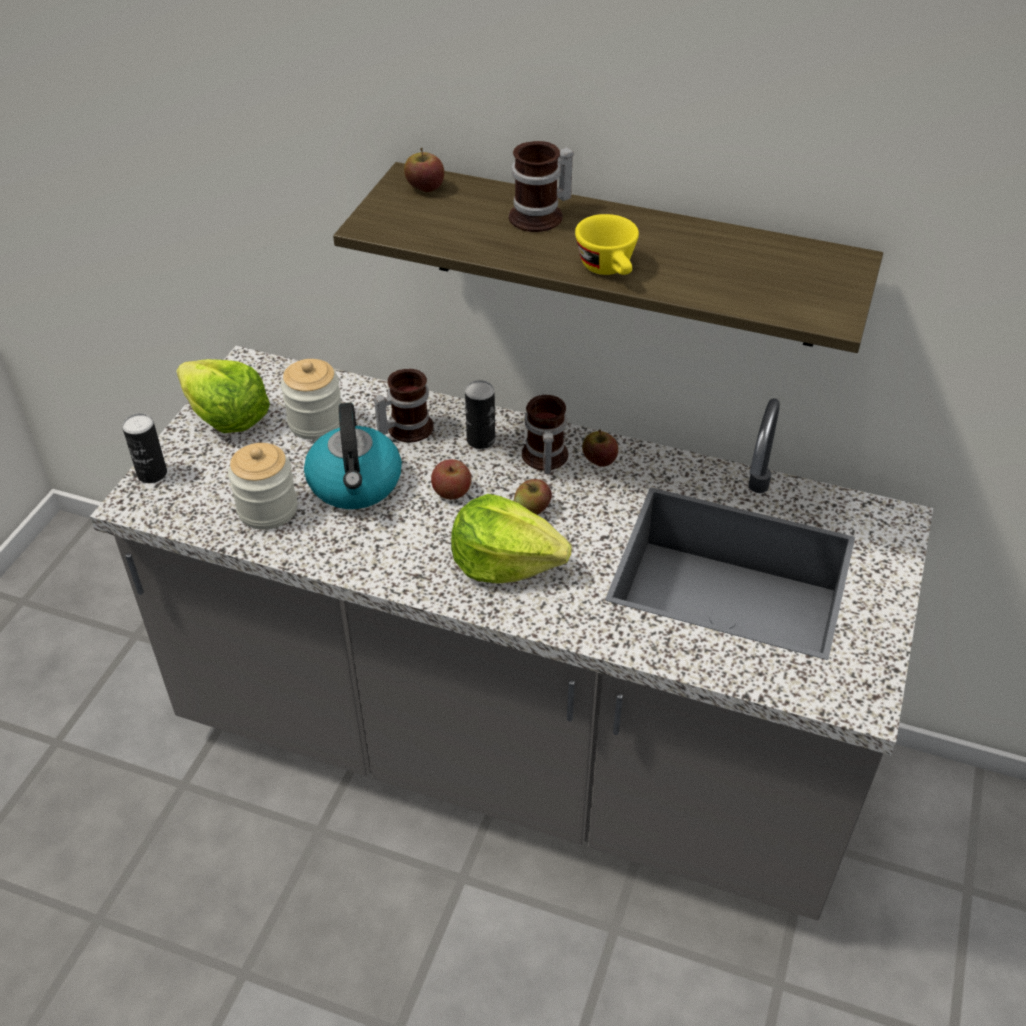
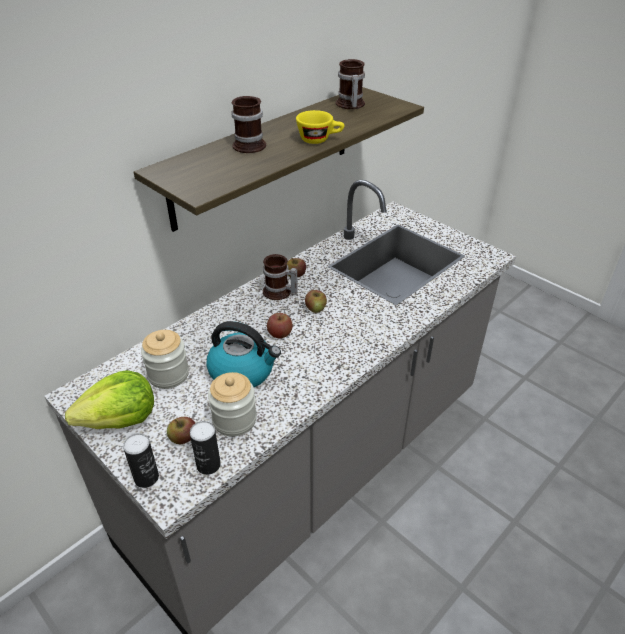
camera: 65 degrees left, 5 degrees down
(405, 428) = (209, 337): mug -> mug (349, 105)
(425, 187) = (177, 168): apple -> apple (183, 438)
(480, 440) = (245, 310): can -> can (208, 465)
(505, 562) = (349, 330): lettuce -> none

